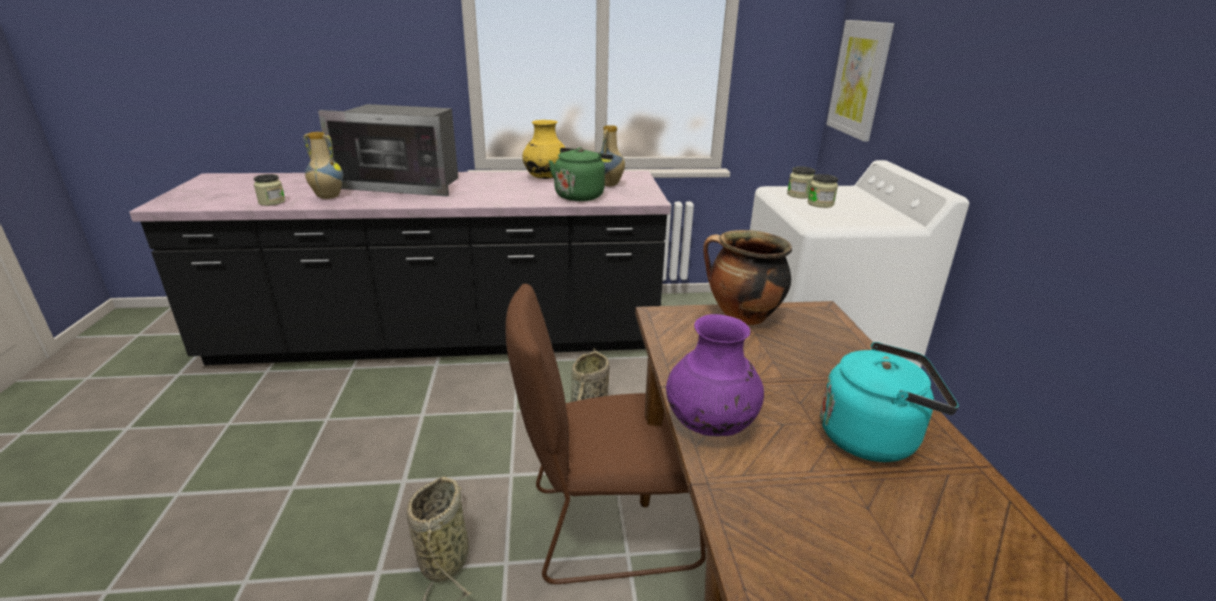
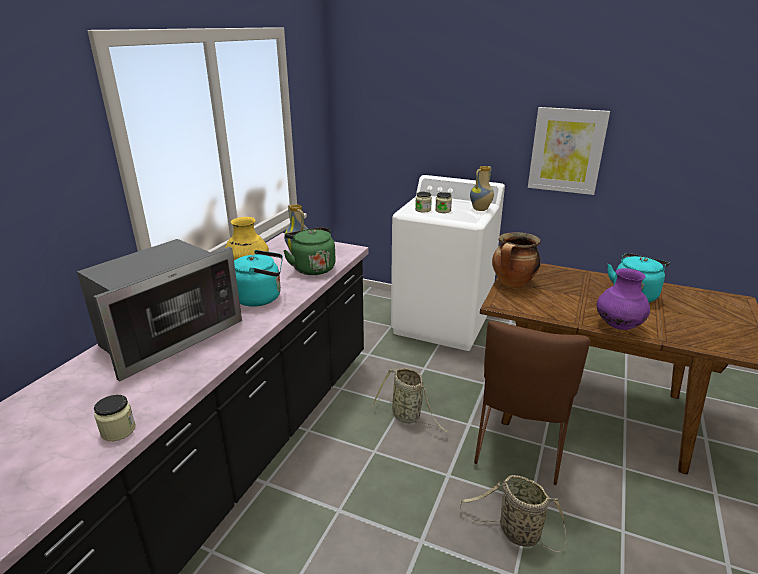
camera: 60 degrees left, 0 degrees up
(327, 197) = (152, 388): vase -> vase (480, 209)
(495, 193) = (261, 298): none -> turquoise kettle
(859, 79) = (368, 128): picture -> picture (566, 151)

